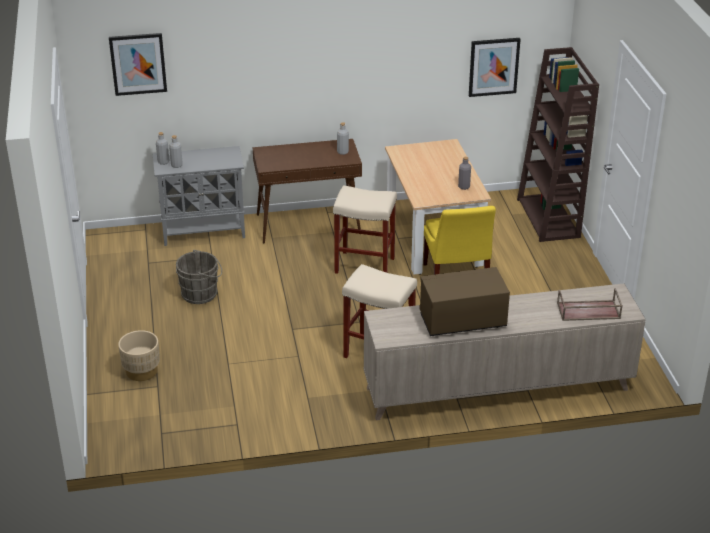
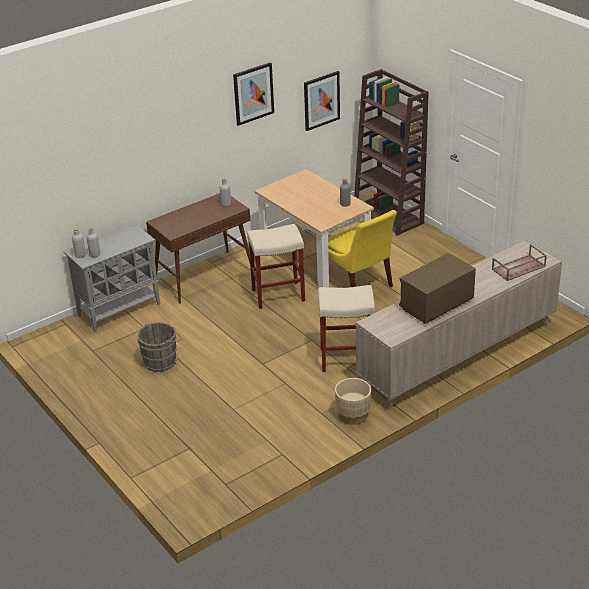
camera: 25 degrees left, 0 degrees up
(138, 64) = (42, 170): picture -> picture (253, 93)
(141, 371) = (165, 441): beige planter -> beige planter (353, 415)

